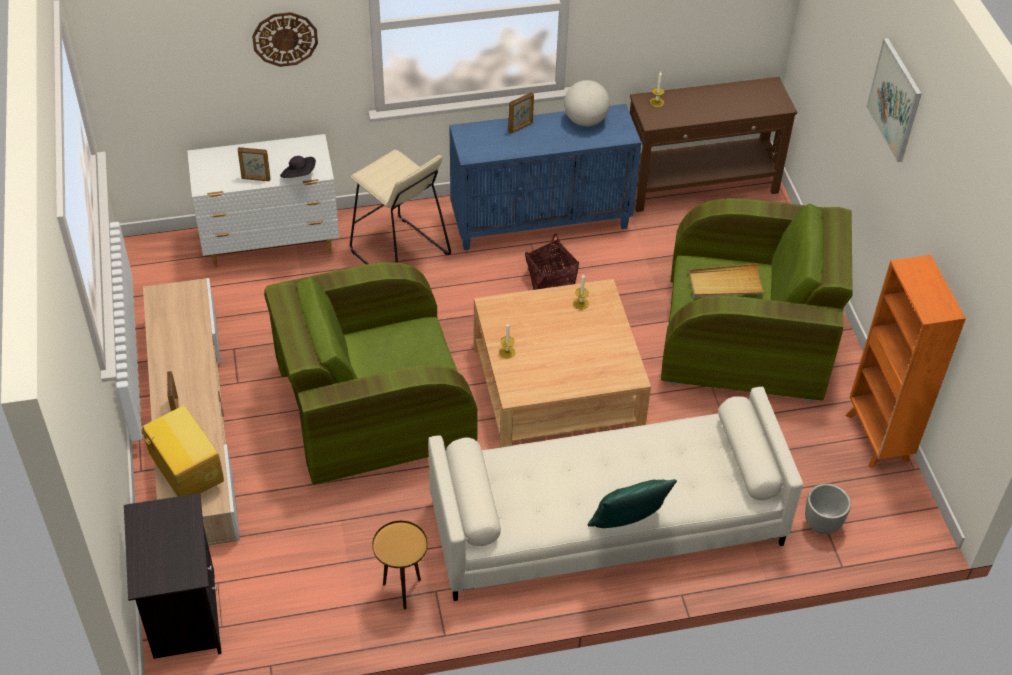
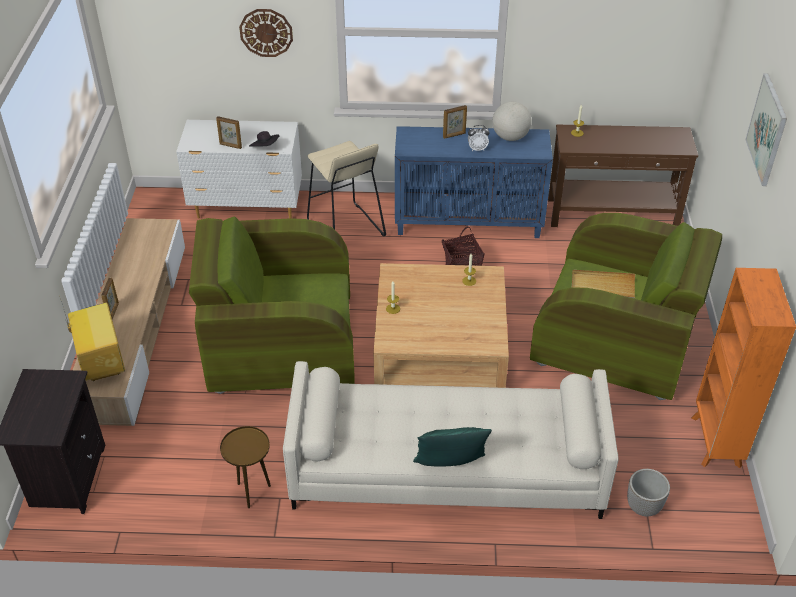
camera: 15 degrees right, 5 degrees down
(553, 141) = (477, 149): none -> alarm clock

